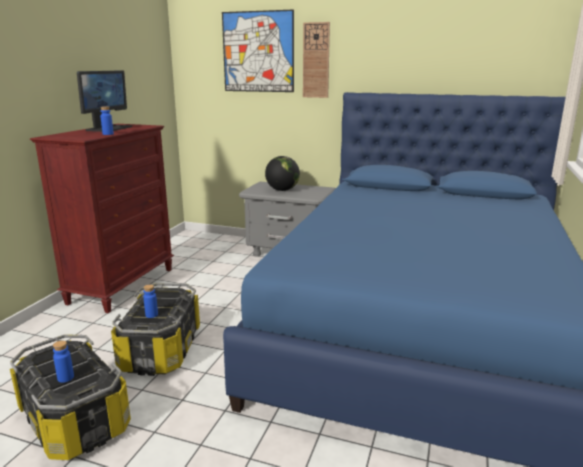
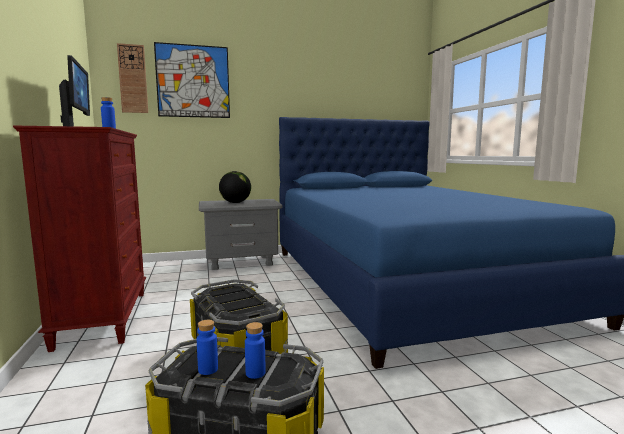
camera: 35 degrees left, 10 degrees down
(151, 315) = (244, 306): blue bottle -> blue bottle (208, 369)
(316, 60) = (249, 91): wall clock -> wall clock (133, 79)

